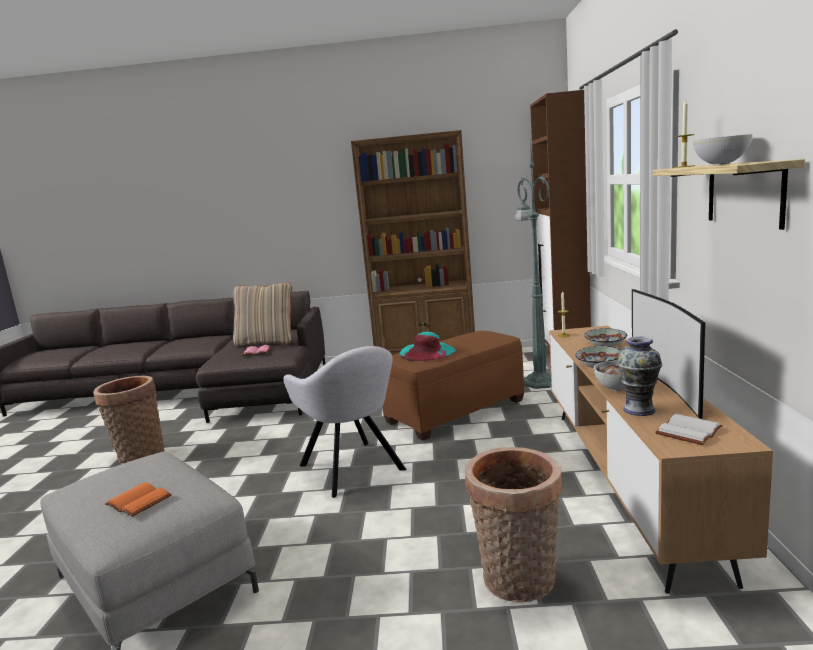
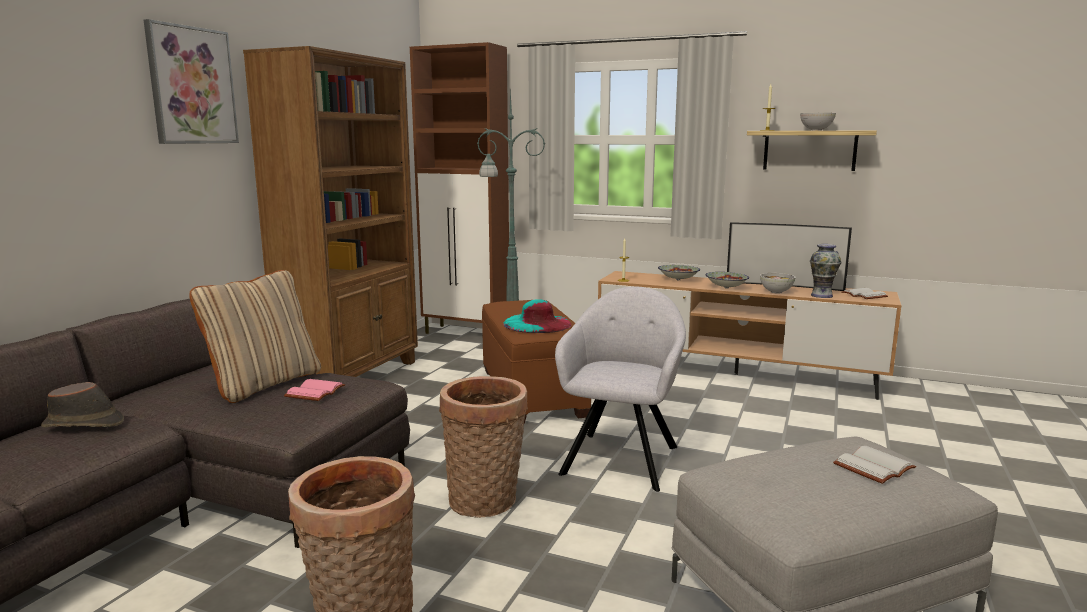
camera: 70 degrees left, 0 degrees up
(136, 502) = (875, 468): orange book -> white book
(202, 339) = (84, 424): none -> brown hat
(321, 172) = (191, 86): none -> picture
(353, 469) = (621, 457): grey armchair -> grey armchair turned 60 degrees counterclockwise
(518, 582) = (859, 431): basket -> basket (486, 502)

